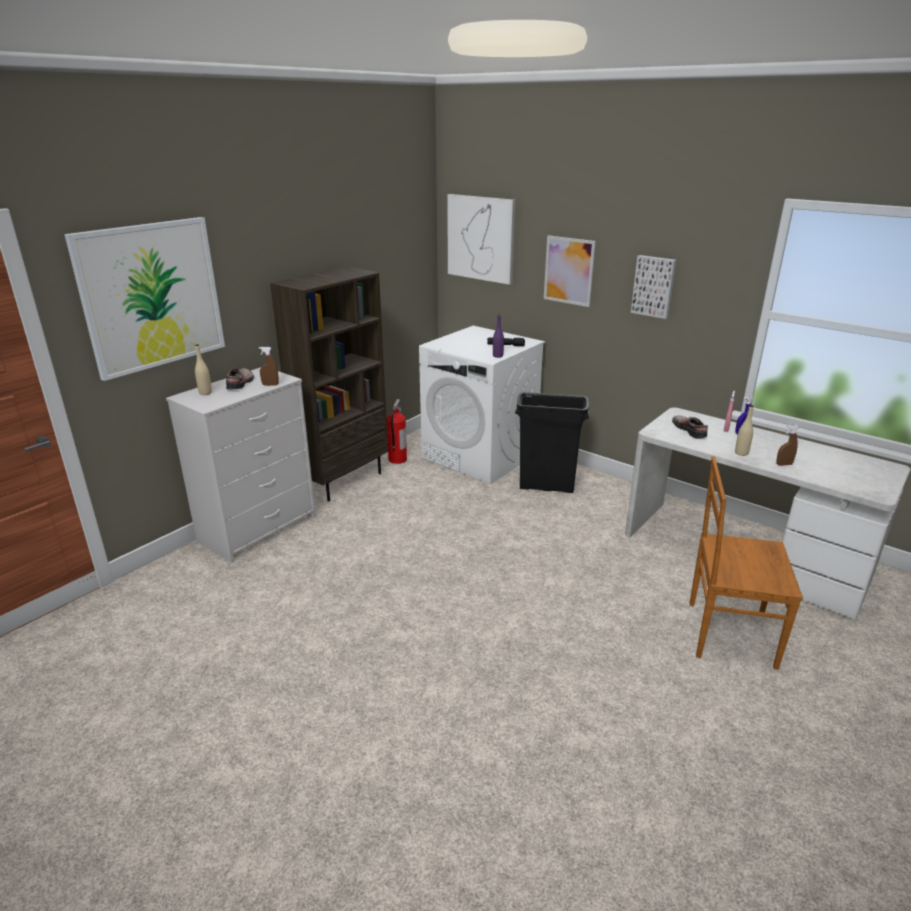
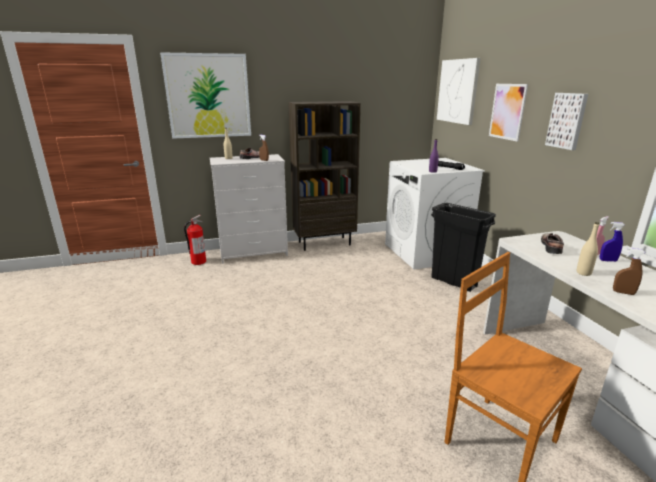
camera: 35 degrees right, 5 degrees down
(397, 460) = (368, 241): fire extinguisher -> fire extinguisher (198, 262)

